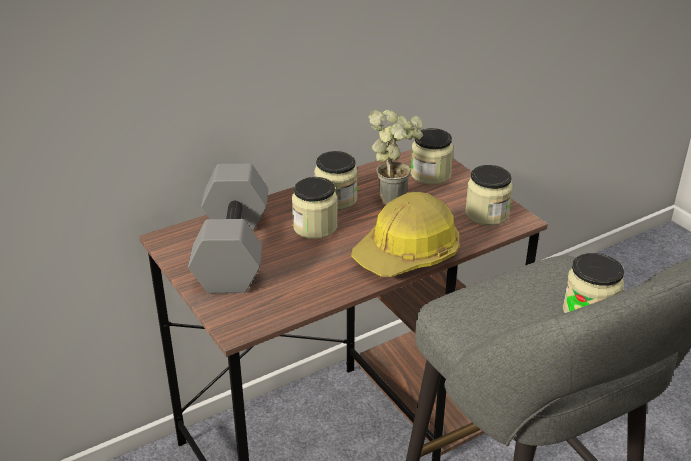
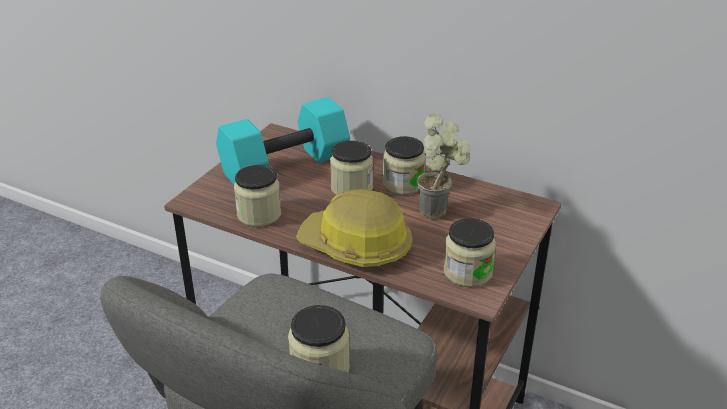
camera: 60 degrees right, 0 degrees up
(230, 250) = (285, 163): grey dumbbell -> turquoise dumbbell
(430, 175) = (501, 219): jar -> jar (259, 214)

